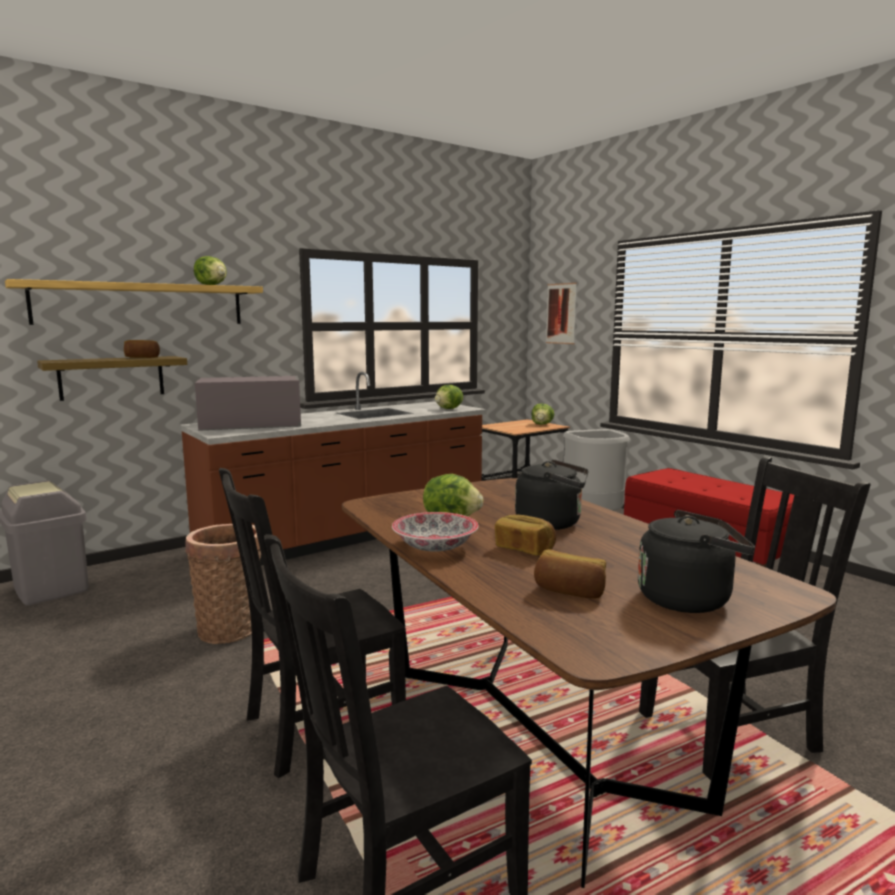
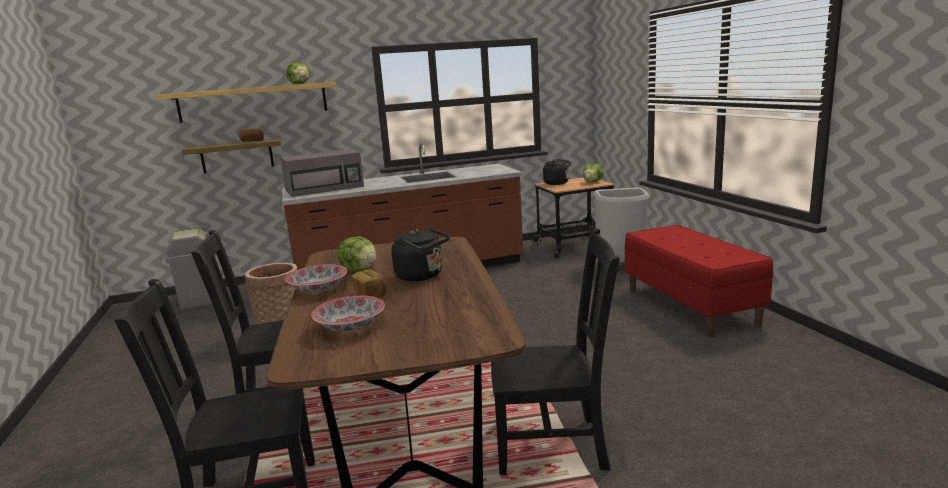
camera: 20 degrees right, 5 degrees up
(250, 424) = (325, 188): grey microwave -> grey microwave turned 150 degrees clockwise
(449, 409) = (491, 172): lettuce -> none
(561, 313) = (614, 80): picture -> none
(570, 591) = (350, 326): bread -> bowl
(689, 599) = (416, 338): black kettle -> black kettle (558, 183)

